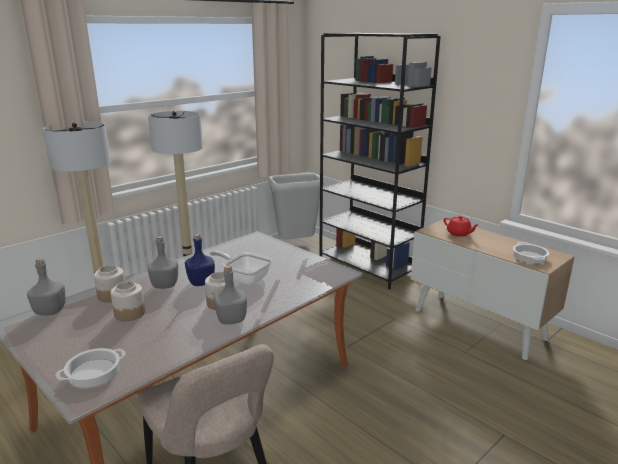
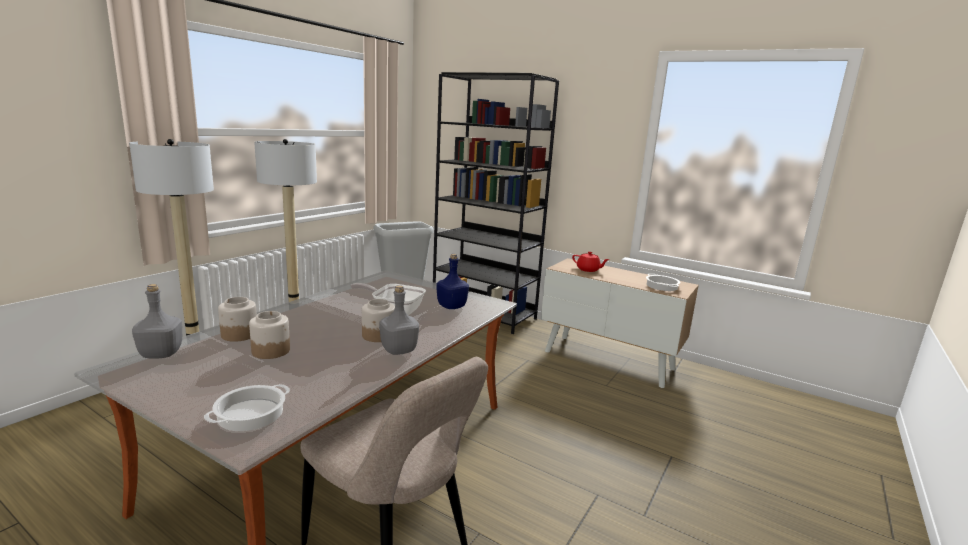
camera: 15 degrees left, 5 degrees down
(165, 285) = (303, 321): grey bottle -> none
(201, 282) = (345, 317): blue bottle -> blue bottle (451, 306)

